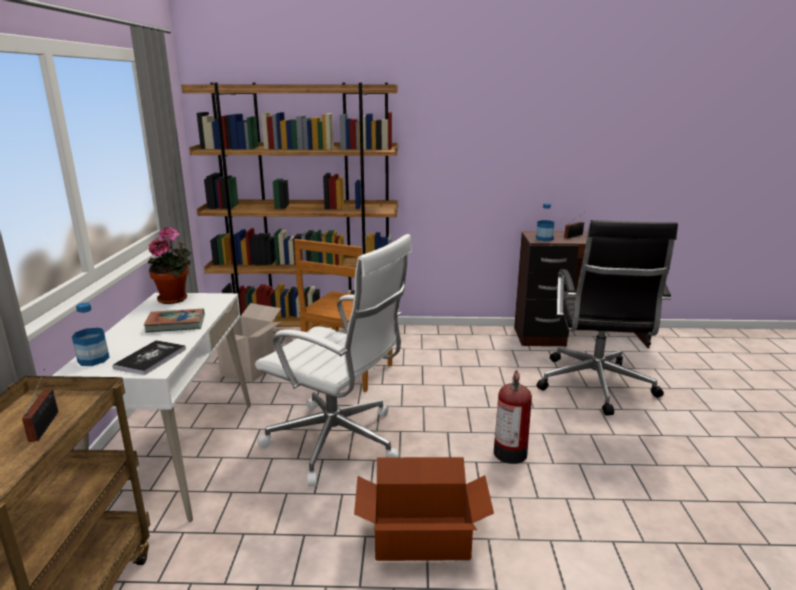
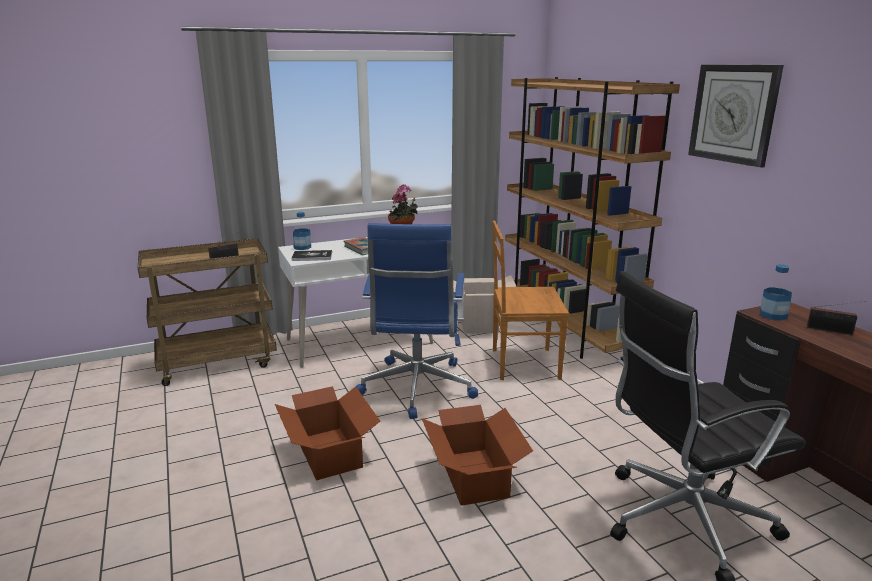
camera: 65 degrees right, 0 degrees up
(338, 442) = (416, 389): white office chair -> blue office chair
(451, 106) = (733, 113): none -> wall clock
(510, 452) = (474, 475): fire extinguisher -> cardboard box

